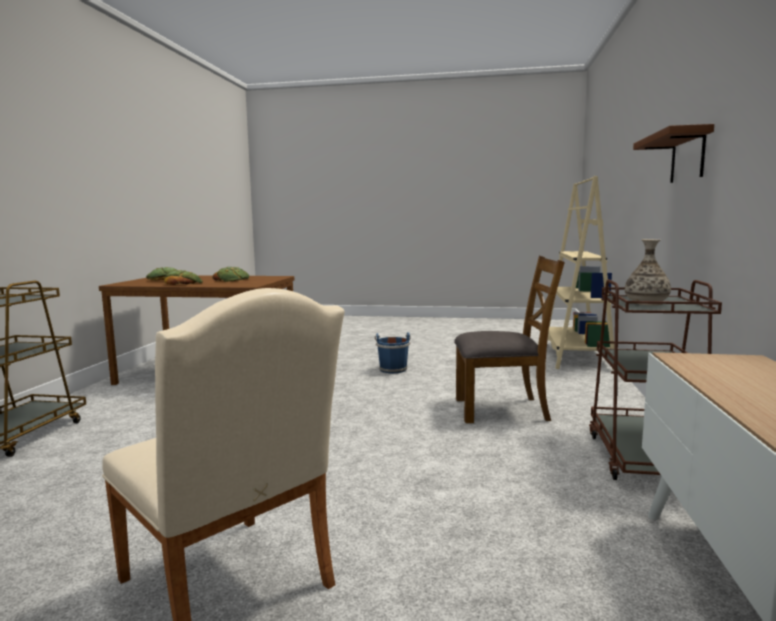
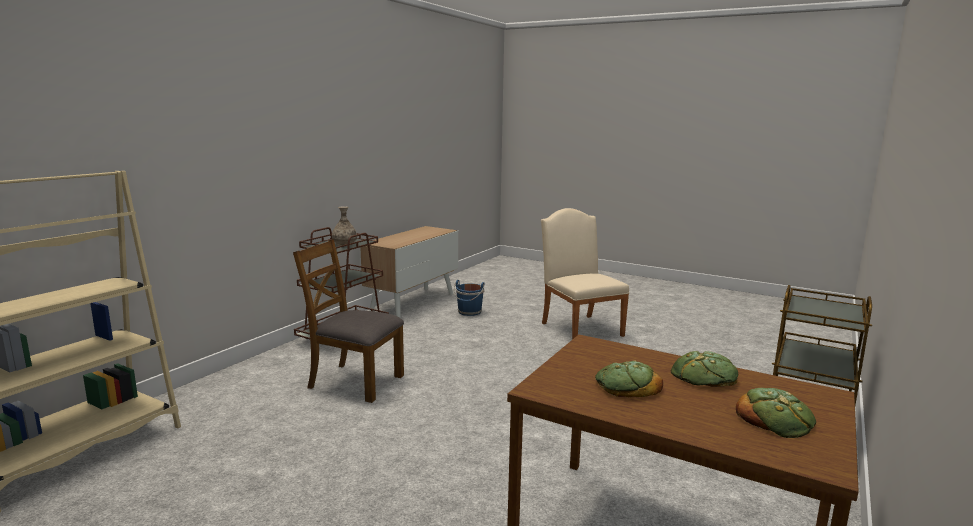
camera: 160 degrees left, 5 degrees up
(392, 369) = (367, 481): blue bucket -> blue bucket (469, 312)
(687, 157) = (254, 155): brown shelf -> none

